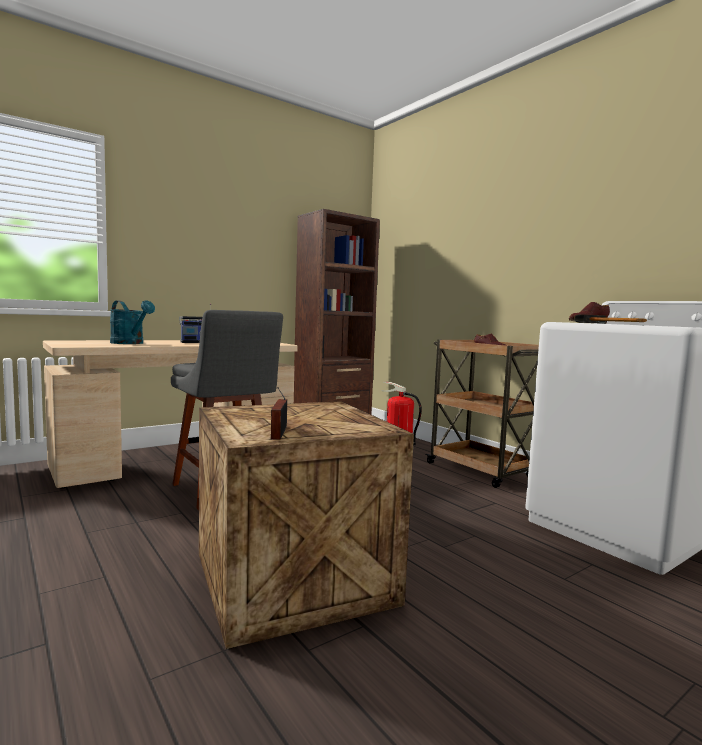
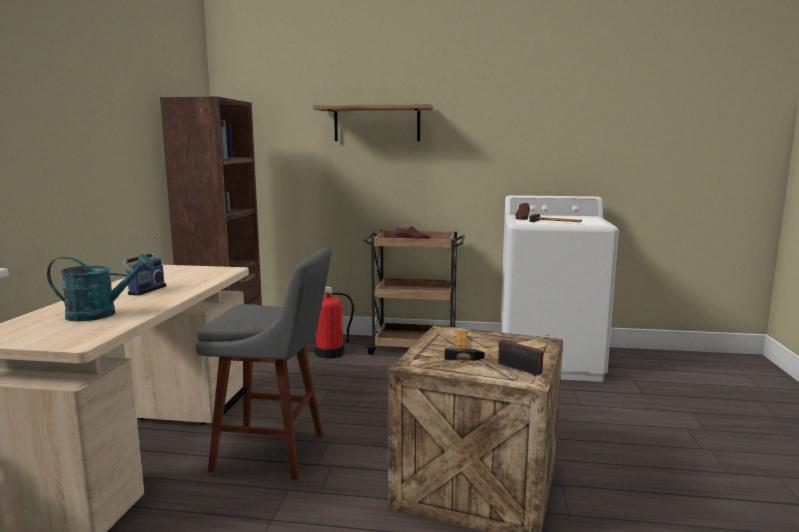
camera: 45 degrees left, 5 degrees up
(300, 413) = (463, 347): none -> hammer
(482, 228) = (377, 124): none -> shelf

